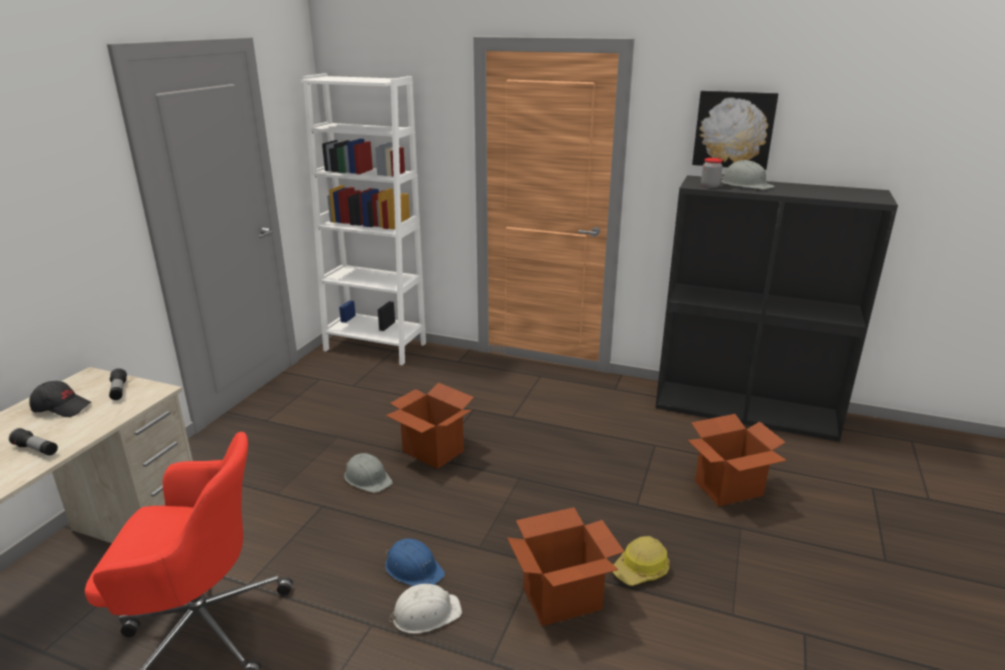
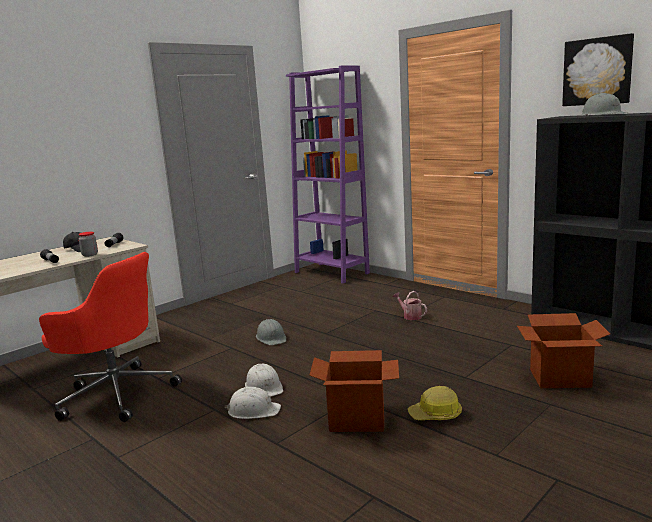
camera: 25 degrees right, 10 degrees down
(375, 347) = (331, 273): white bookcase -> purple bookcase
(413, 568) = (264, 387): blue hard hat -> white hard hat
(432, 451) = (327, 329): cardboard box -> none
(520, 414) = (410, 316): none -> watering can
(710, 186) = (566, 117): jar -> jar (90, 255)

